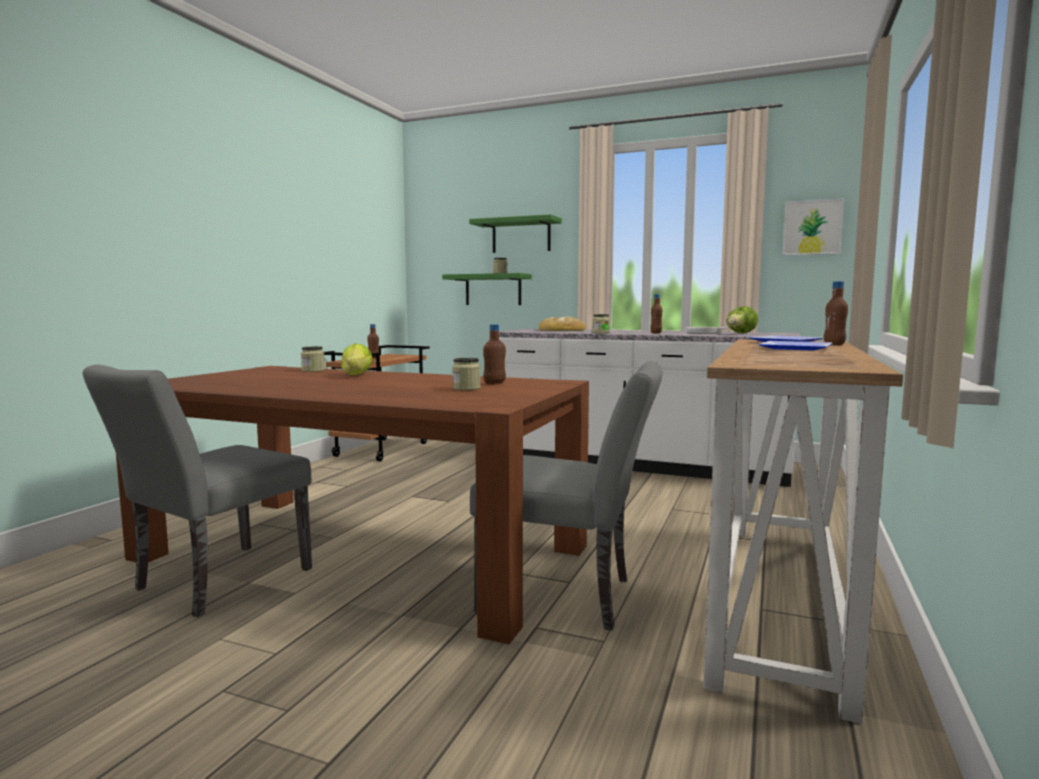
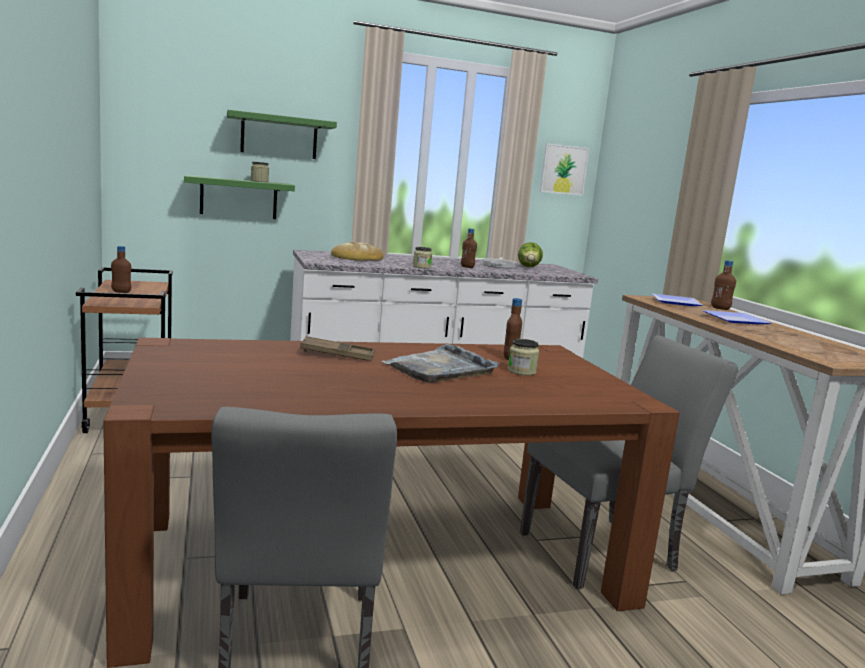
camera: 40 degrees left, 5 degrees up
(313, 370) = (246, 347): jar -> none
(356, 375) = (337, 354): lettuce -> brown tray
(402, 383) = (440, 368): none -> grey tray

